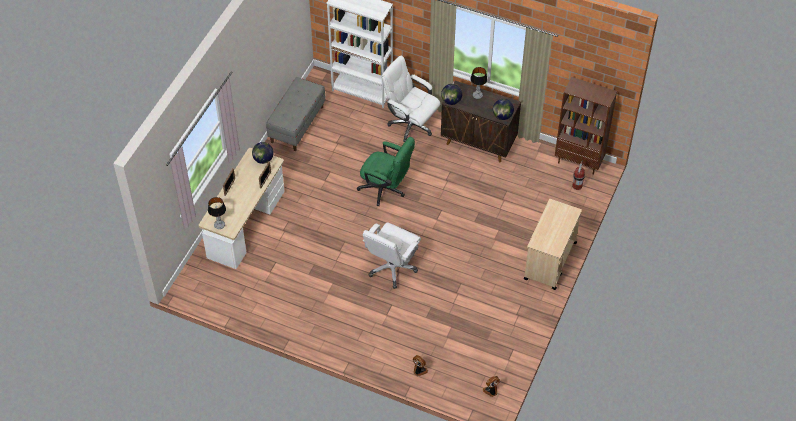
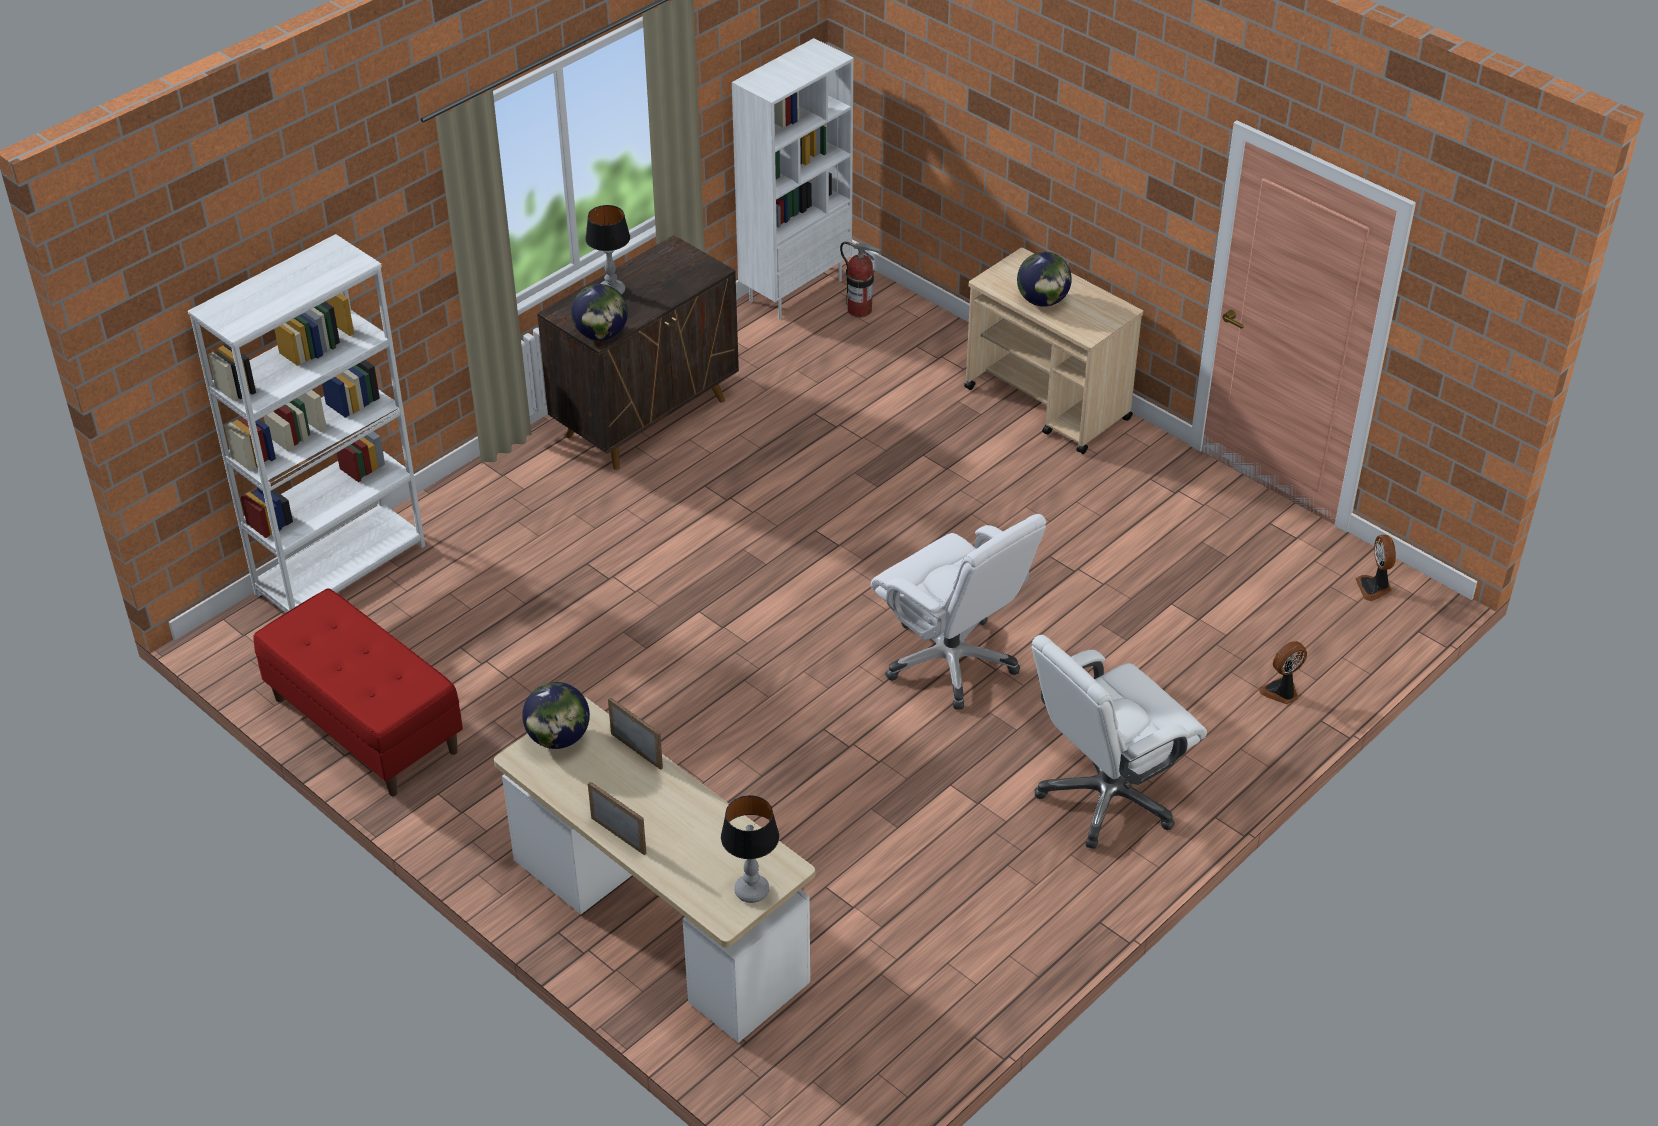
camera: 70 degrees left, 10 degrees down
(297, 124) = (364, 725): grey bench -> red bench
(386, 189) = (697, 609): green office chair -> none
(410, 124) = (514, 513): white office chair -> white office chair (1107, 797)
(502, 116) = (701, 271): globe -> globe (1042, 301)
(579, 162) = (795, 289): brown bookcase -> white bookcase

